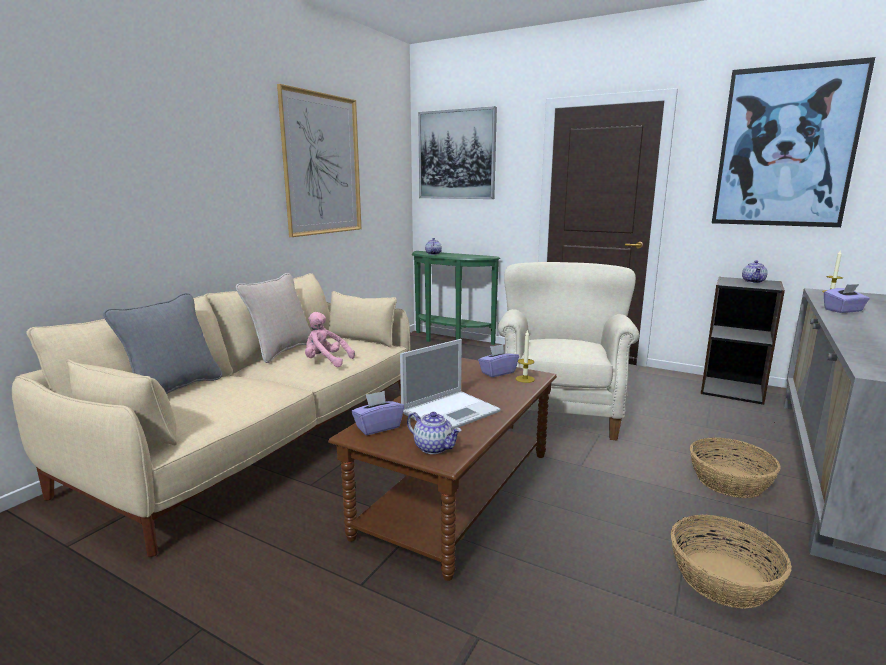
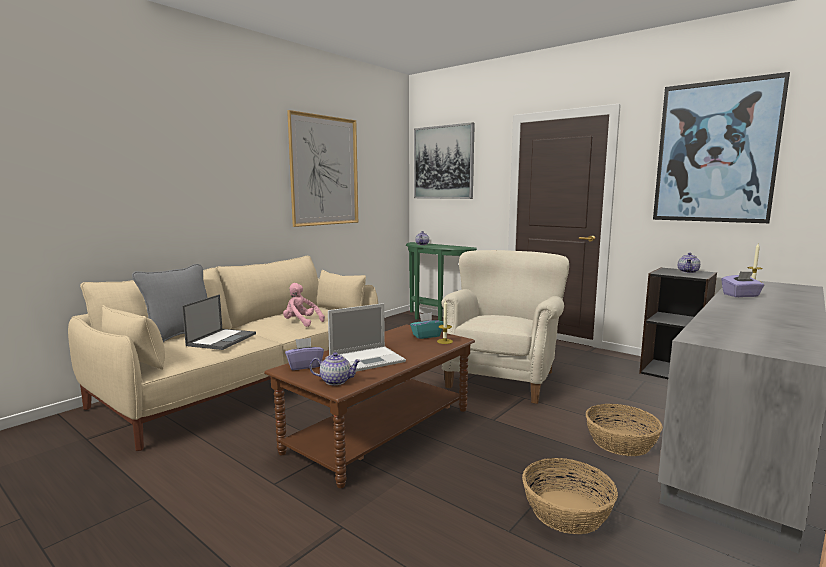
camera: 10 degrees right, 5 degrees down
(237, 393) = (222, 339): none -> laptop
(281, 351) = (273, 314): beige pillow -> none
(434, 447) = (336, 381): teapot -> teapot turned 45 degrees counterclockwise
(497, 372) = (426, 336): purple tissue box -> turquoise tissue box

